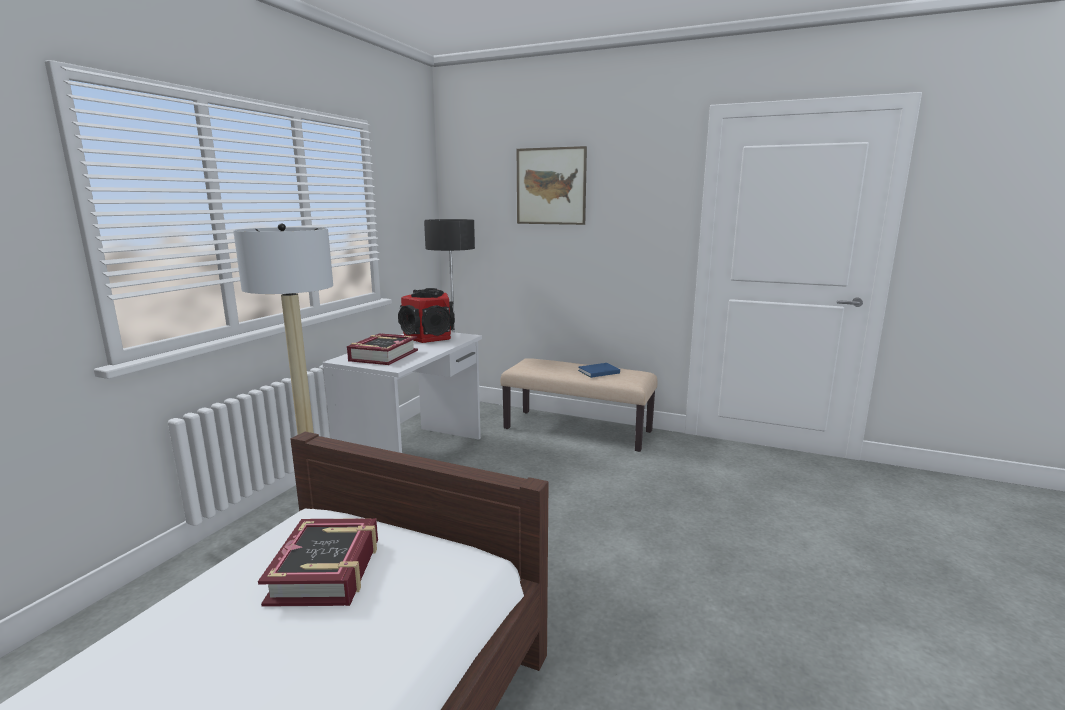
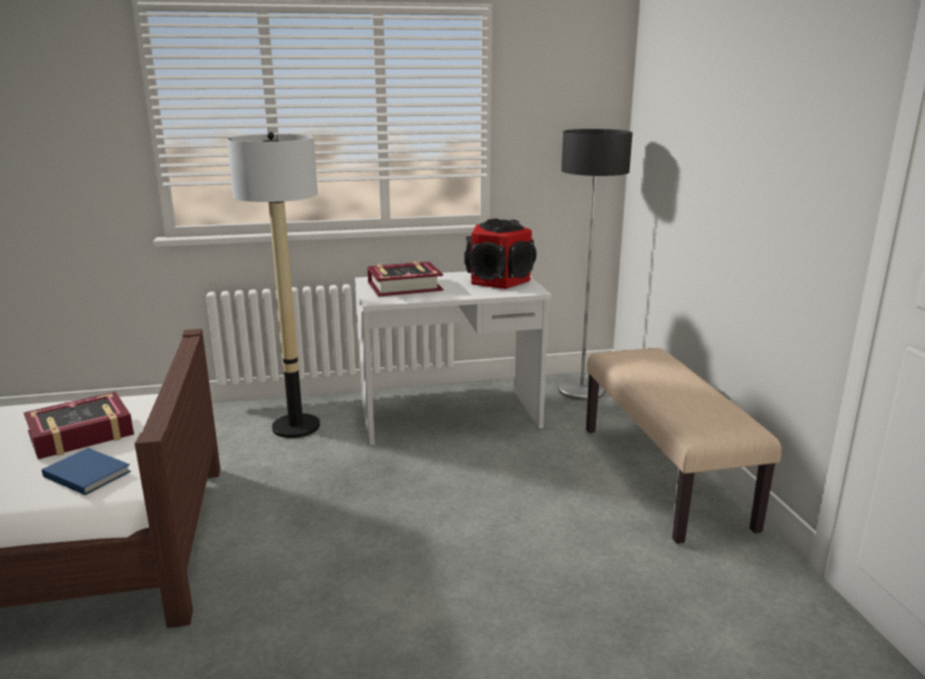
camera: 55 degrees right, 5 degrees up
(551, 186) = (721, 88): picture -> none
(597, 372) = (683, 398): blue book -> blue book (87, 473)

